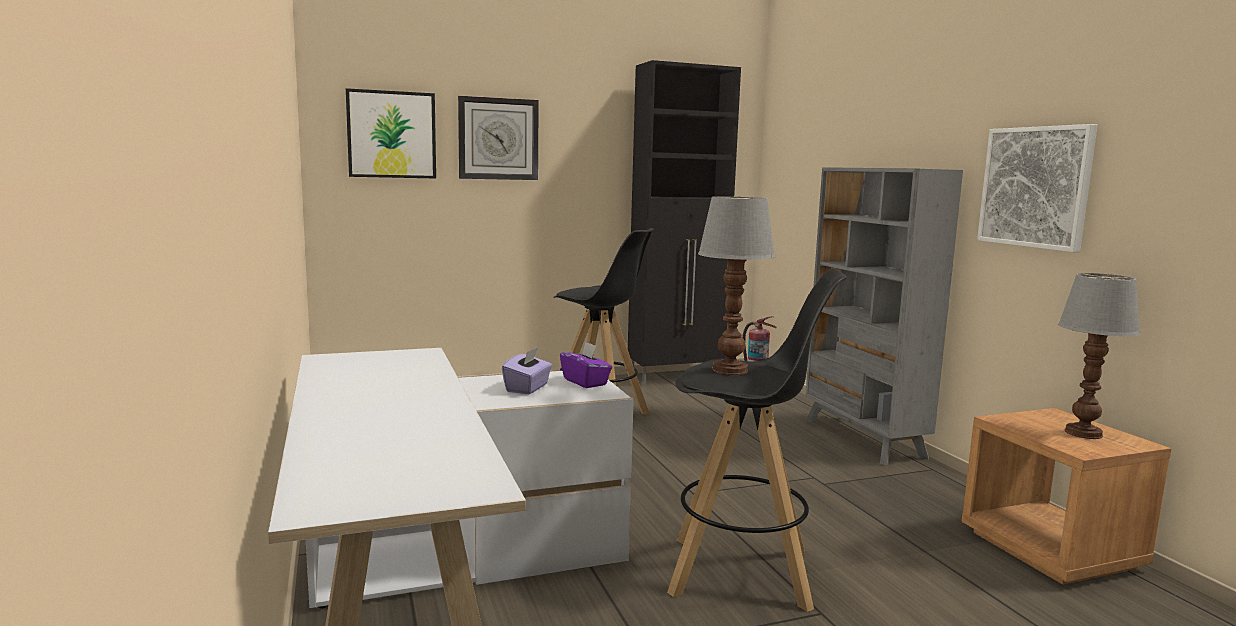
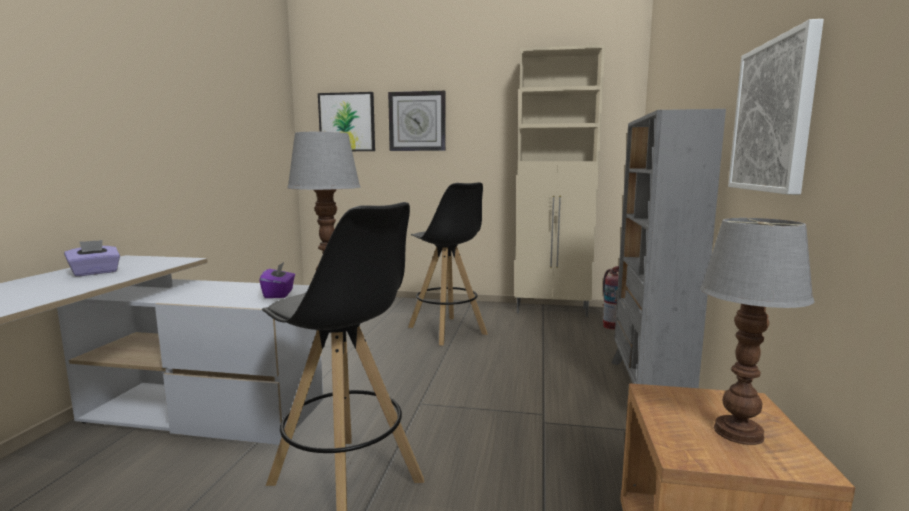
camera: 30 degrees right, 0 degrees up
(527, 388) = (232, 293): purple tissue box -> purple tissue box (95, 273)
(676, 378) = (552, 311): black cabinet -> beige cabinet

